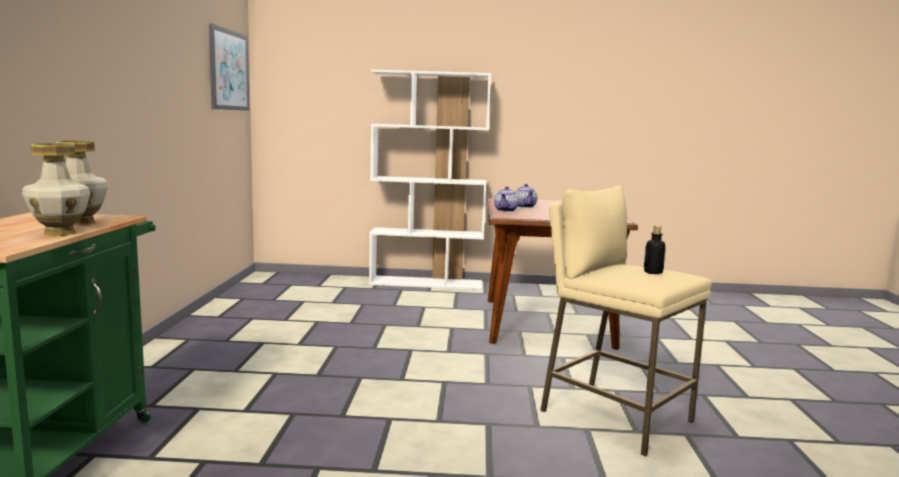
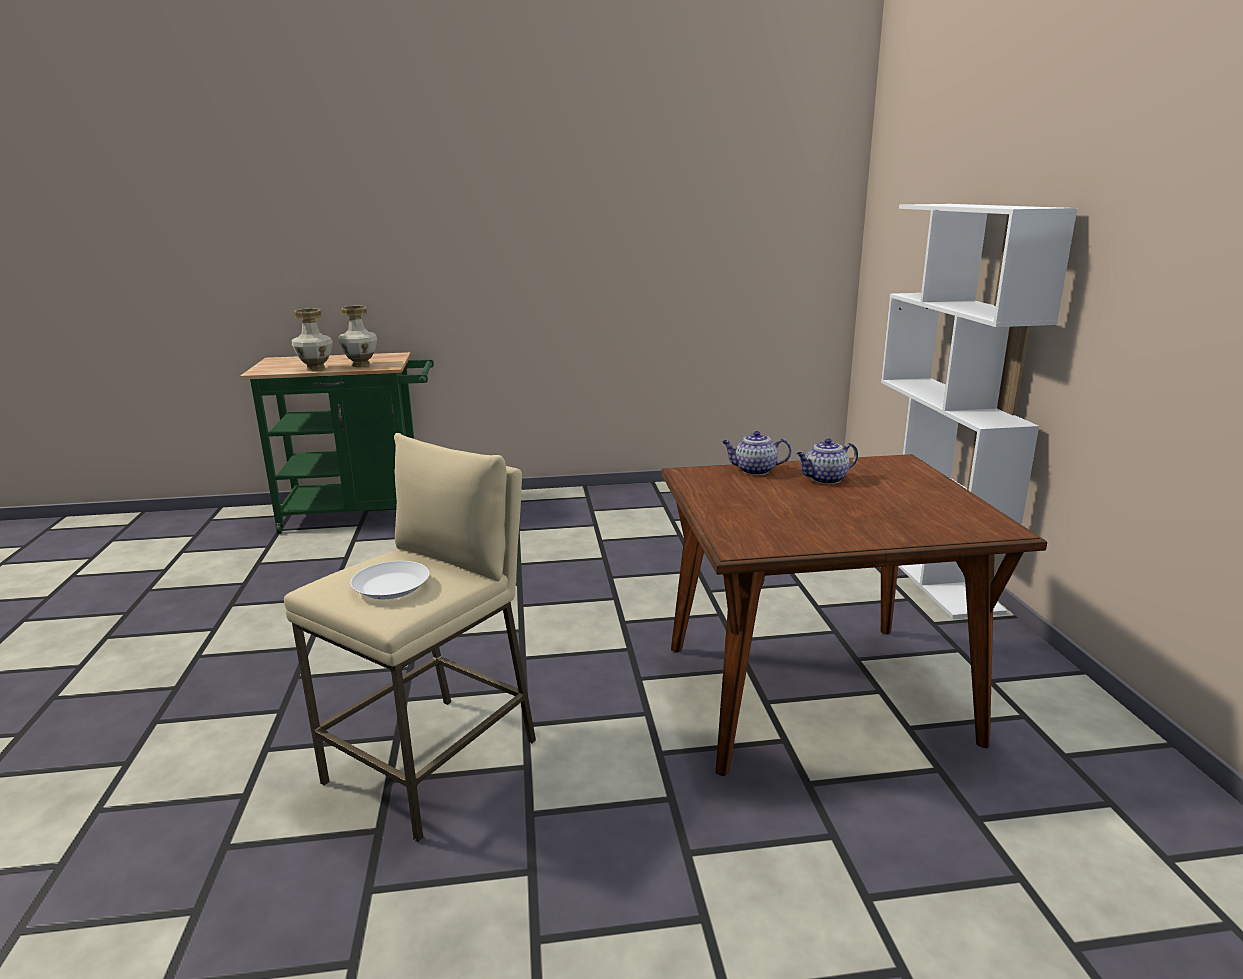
camera: 80 degrees right, 10 degrees up
(229, 70) = (788, 211): picture -> none
(653, 272) = (391, 586): bottle -> white plate

